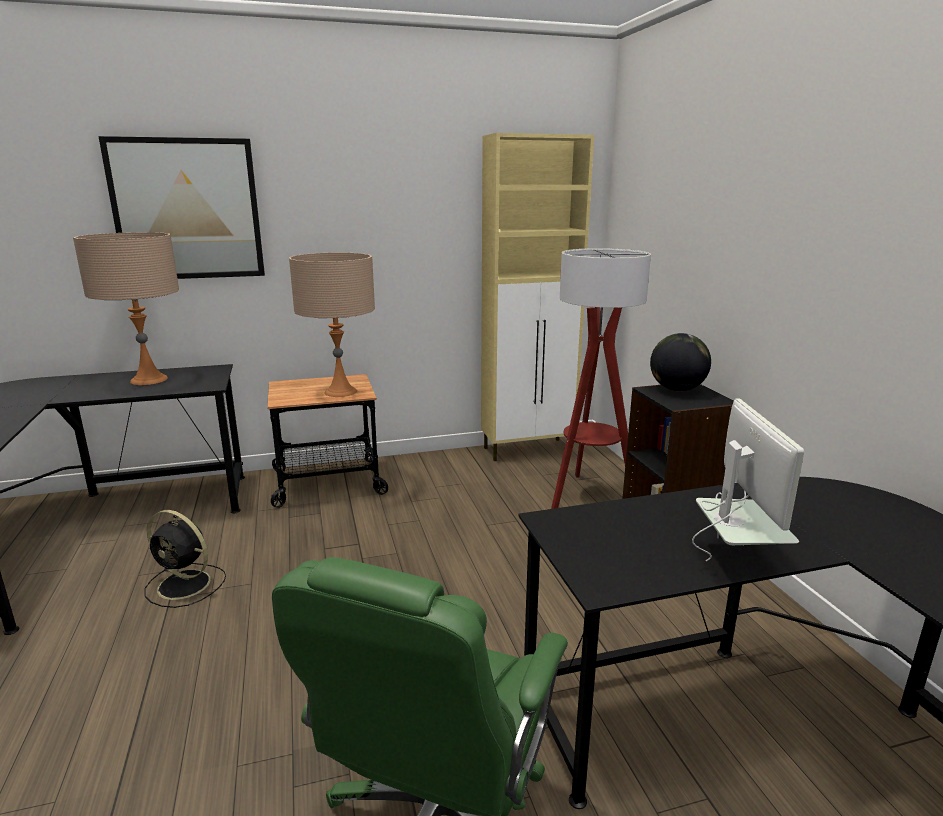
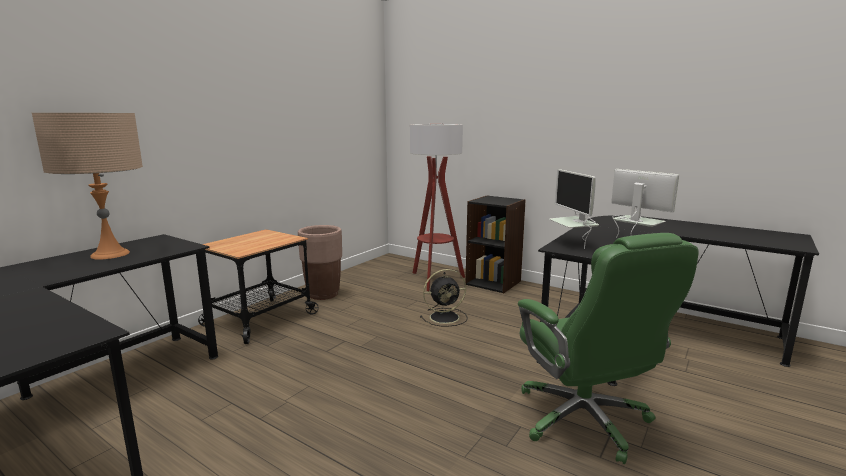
camera: 40 degrees left, 5 degrees down
(186, 585) = (258, 407): black fan -> black fan (446, 317)
(187, 210) = (116, 94): picture -> none
(340, 392) = (273, 240): beige table lamp -> none
(427, 471) = (323, 294): none -> brown planter
(528, 450) = (367, 268): beige cabinet -> none
(602, 521) = (573, 243): none -> monitor
(677, 389) = (488, 199): globe -> none

